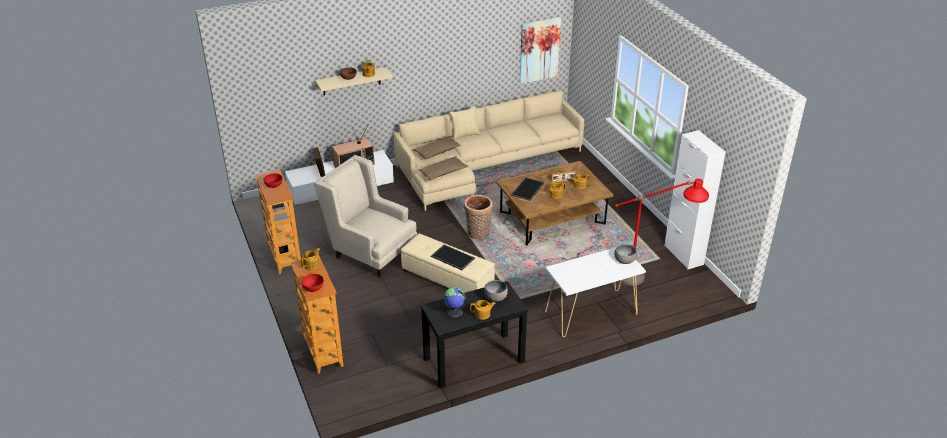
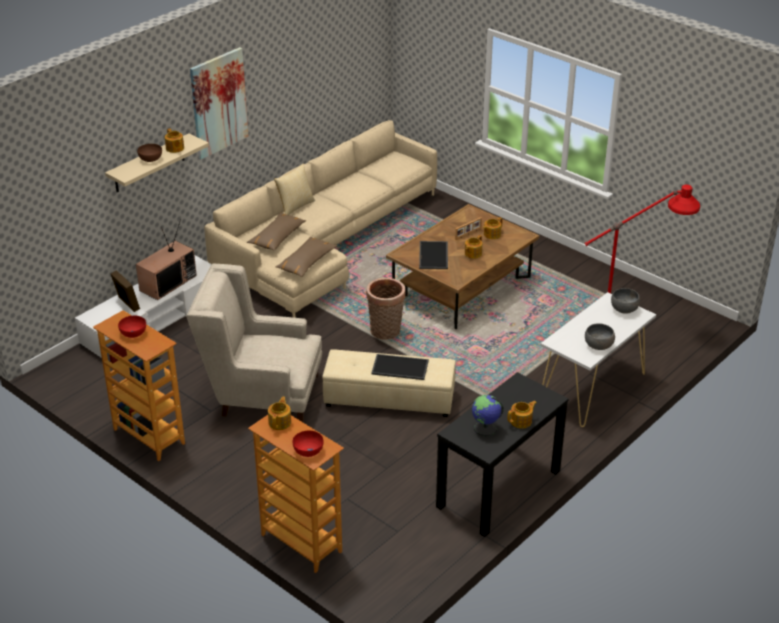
camera: 25 degrees left, 0 degrees up
(495, 297) = (520, 396): grey bowl -> grey bowl (598, 345)
(539, 50) = (359, 70): picture -> picture (219, 103)
(683, 255) = (643, 289): white cabinet -> none

